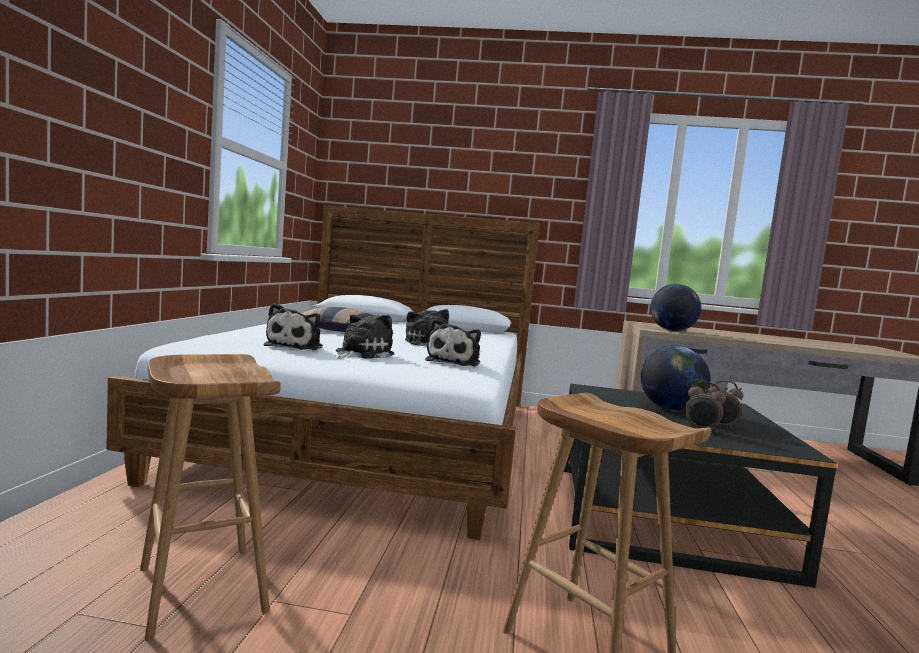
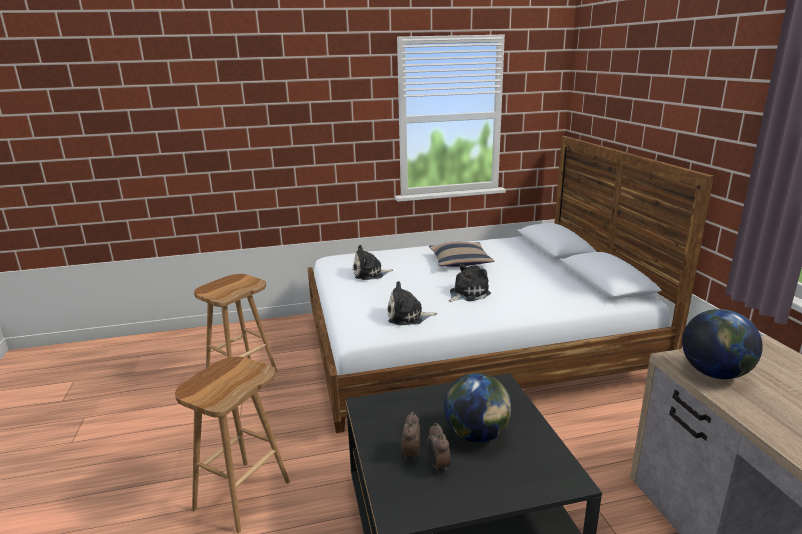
camera: 70 degrees right, 15 degrees up
(361, 354) = (381, 290): plush toy -> none

